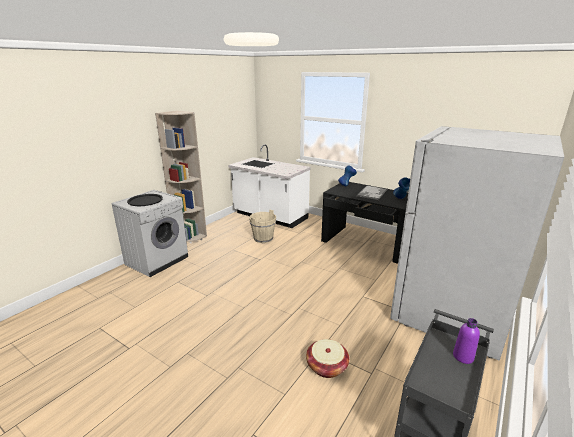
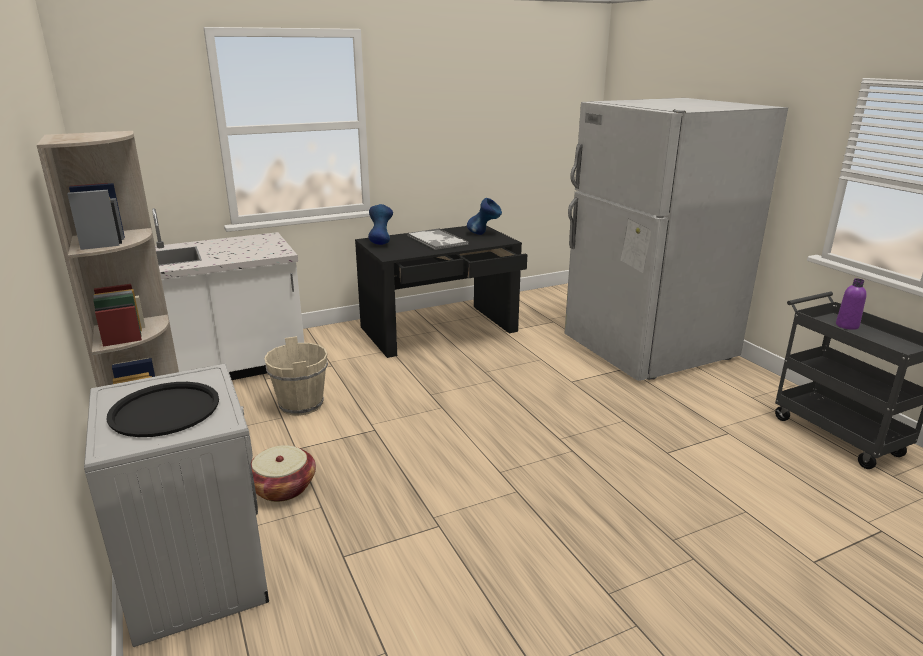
camera: 60 degrees left, 0 degrees up
(327, 366) = (704, 460): basket -> basket (283, 487)

